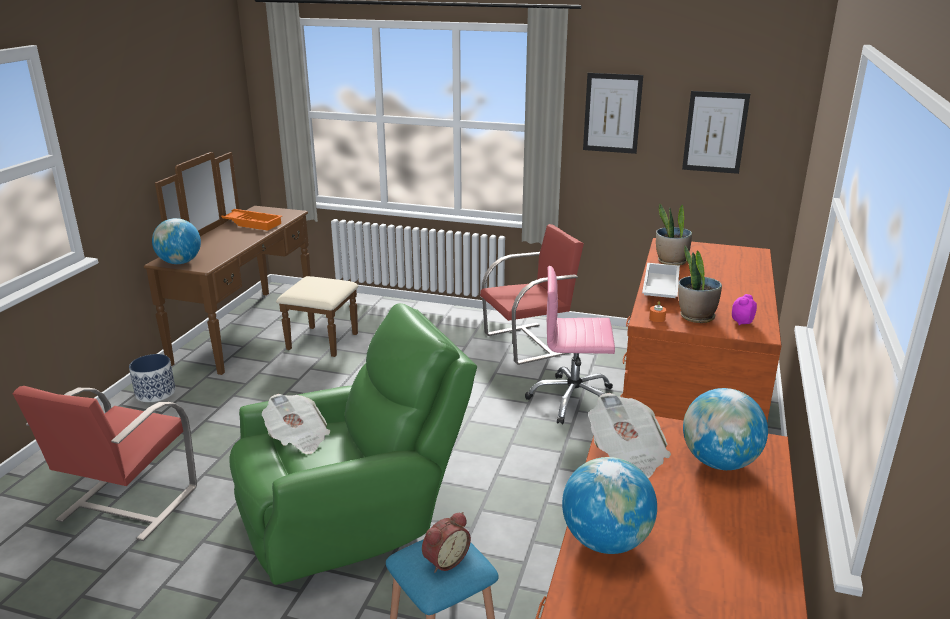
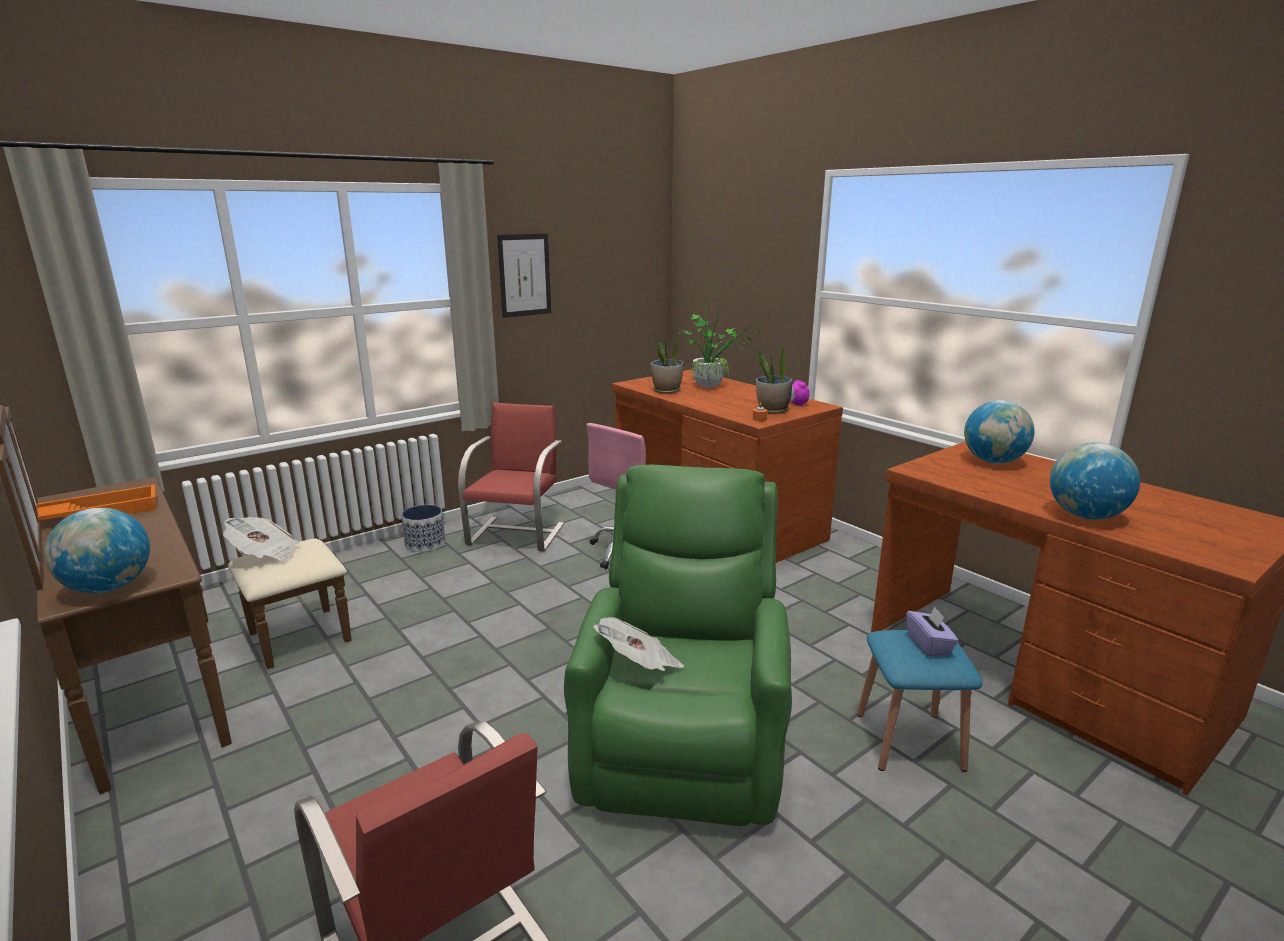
camera: 55 degrees left, 5 degrees down
(155, 393) = (161, 830): planter -> planter (425, 544)
(444, 560) = (929, 645): alarm clock -> purple tissue box
(627, 454) = (965, 480): newspaper -> newspaper (265, 554)
(659, 288) = (707, 405): white tray -> none
(715, 132) = (608, 282): picture -> none
(728, 273) = (714, 386): none -> potted plant

